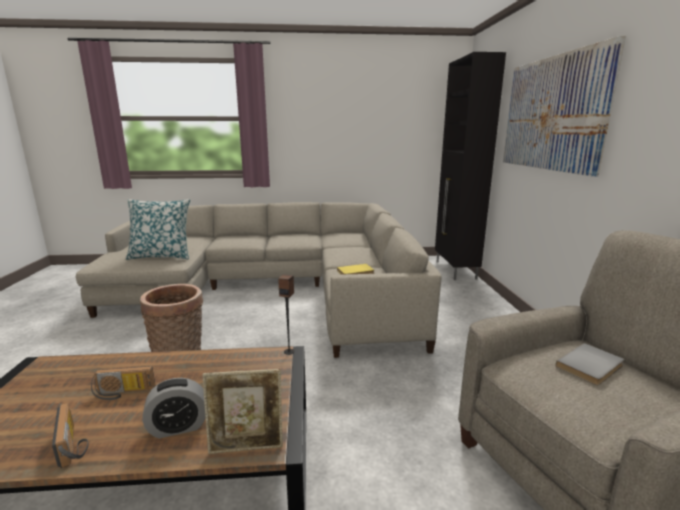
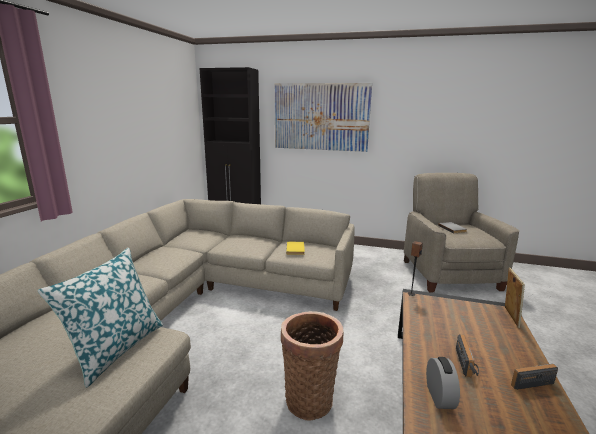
camera: 70 degrees left, 0 degrees up
(178, 427) = (500, 338): alarm clock -> alarm clock (439, 397)

